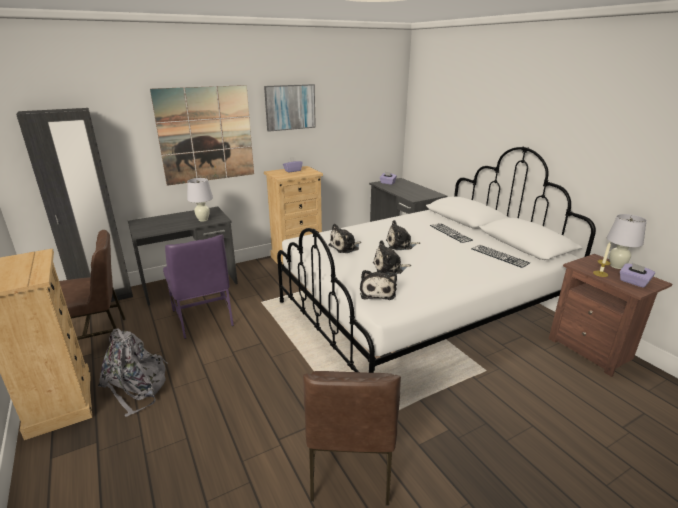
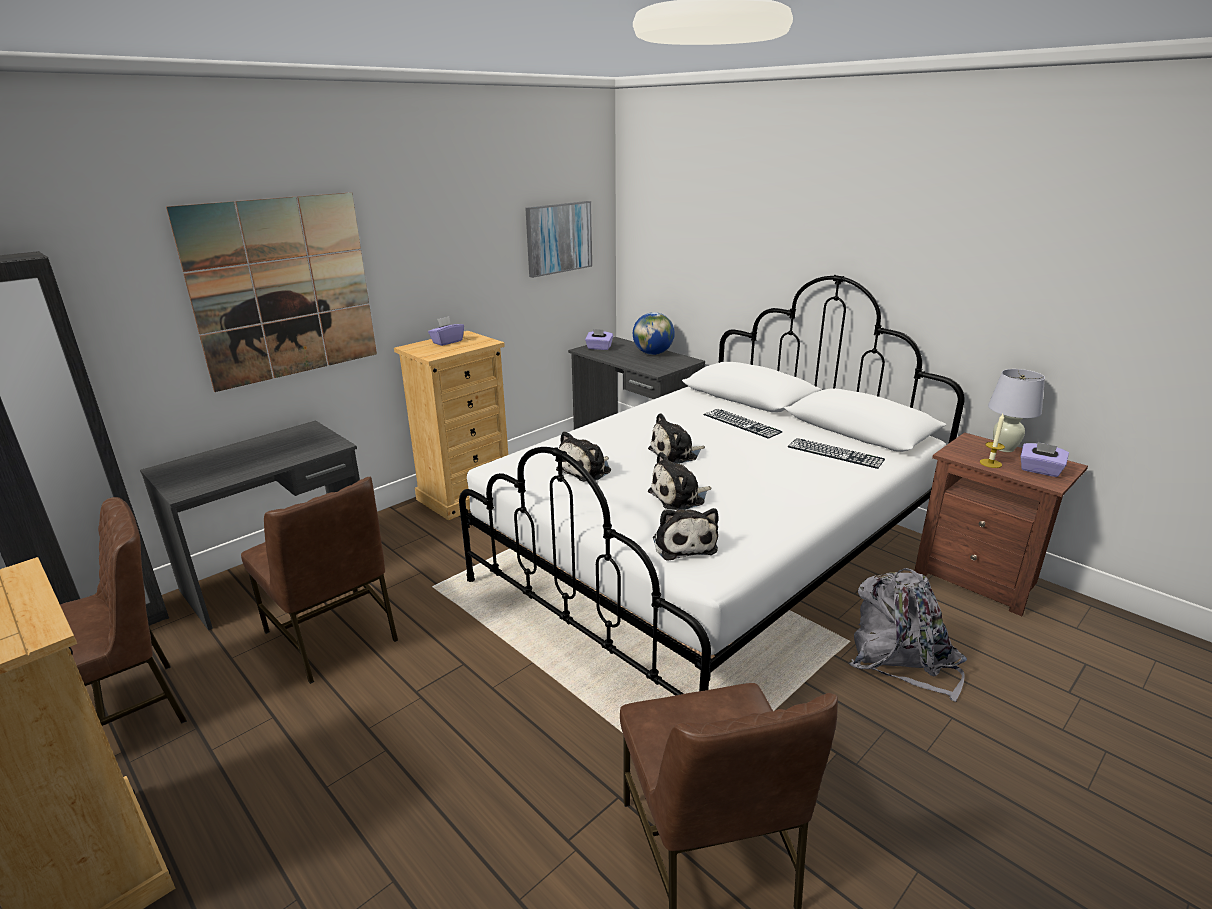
camera: 15 degrees left, 0 degrees up
(137, 387) = (250, 802): grey backpack -> grey backpack (901, 660)
(203, 220) = (300, 450): white table lamp -> none
(203, 318) = (333, 636): purple chair -> brown chair
(290, 107) = (431, 229): picture -> picture (558, 238)
(417, 189) = (653, 353): none -> globe

